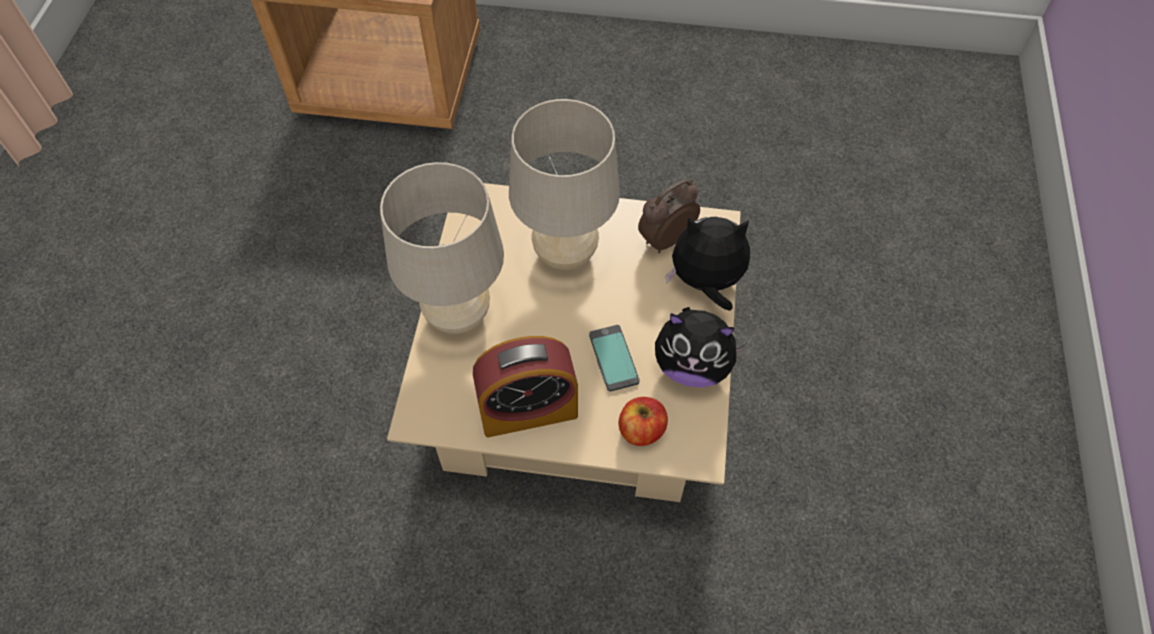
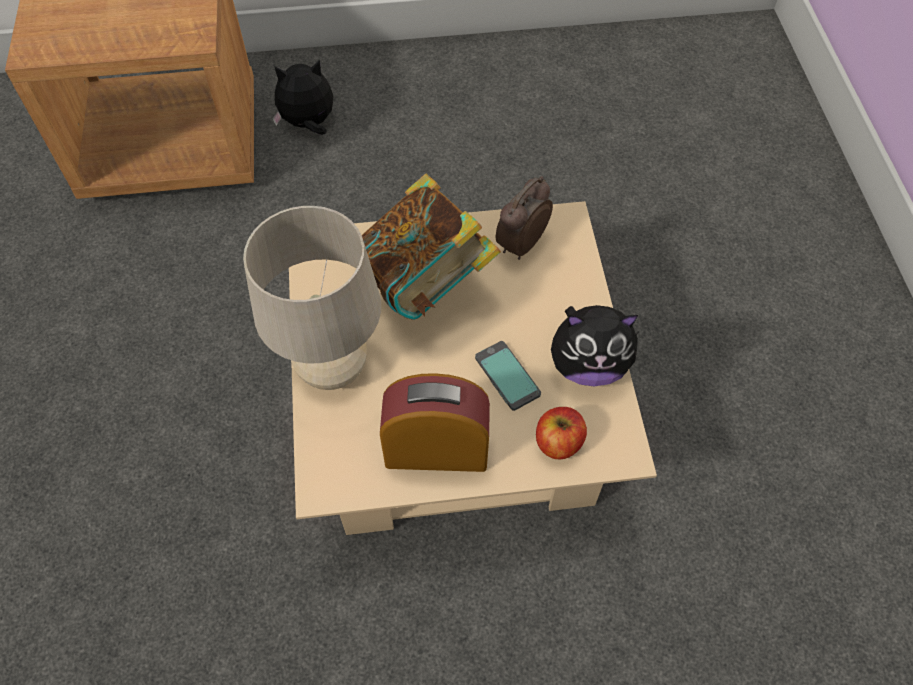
camera: 15 degrees left, 0 degrees up
(528, 410) = (436, 450): alarm clock -> alarm clock turned 150 degrees counterclockwise
(565, 254) = (424, 281): beige table lamp -> book
(706, 283) = (575, 279): plush toy -> plush toy (308, 124)

